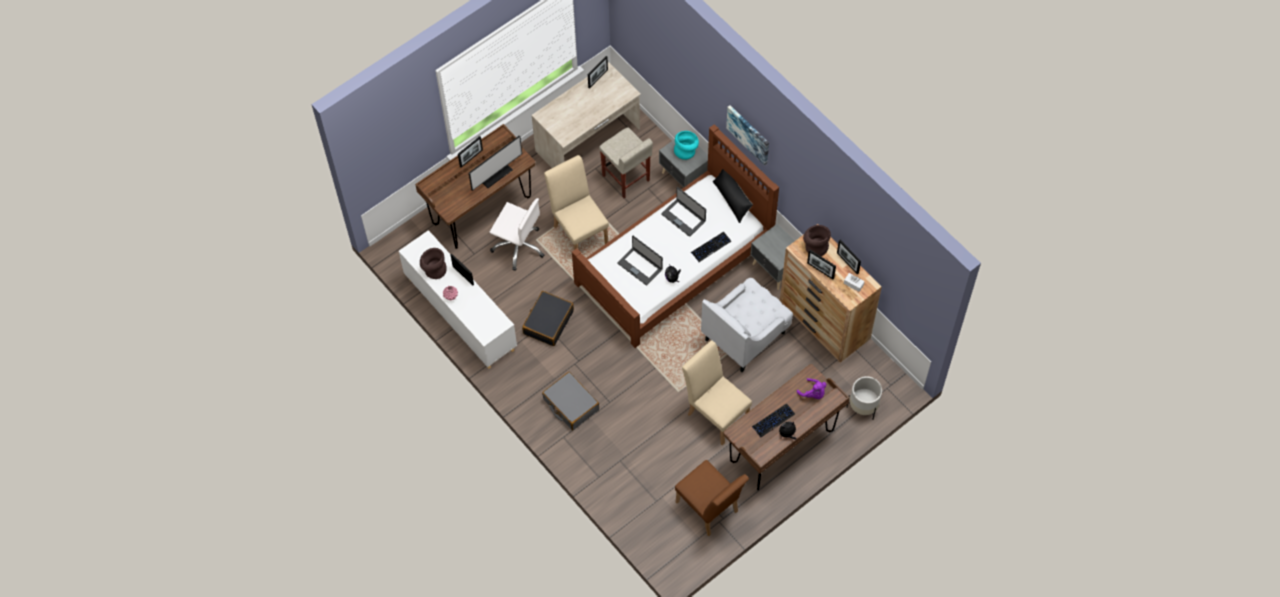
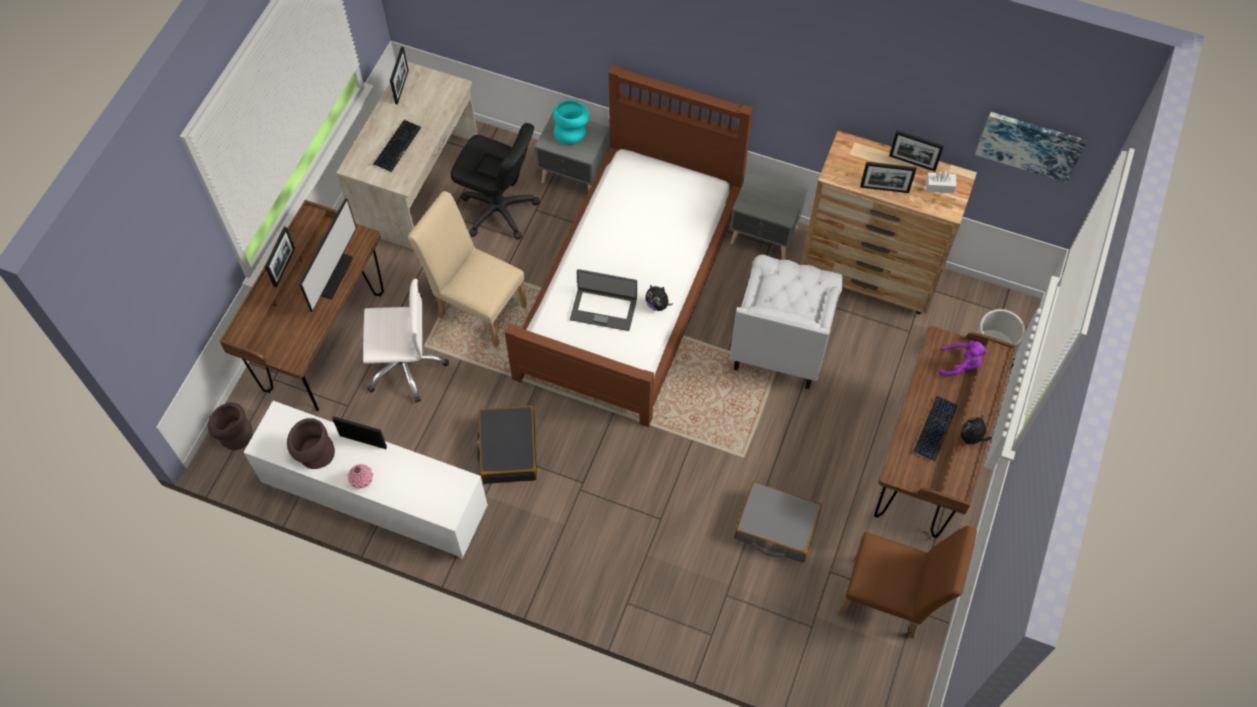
camera: 30 degrees left, 0 degrees up
(570, 404) = (609, 550): grey suitcase -> grey suitcase (776, 527)
(626, 178) = (499, 210): beige stool -> black office chair
(683, 217) = (621, 218): laptop -> none
(711, 247) = (682, 239): keyboard -> keyboard (397, 146)
(715, 413) = (810, 462): beige chair -> none
(732, 199) = (669, 167): black pillow -> none
(749, 134) = (683, 47): picture -> picture (1030, 144)
(815, 246) = (855, 160): brown vase -> brown vase (234, 434)

